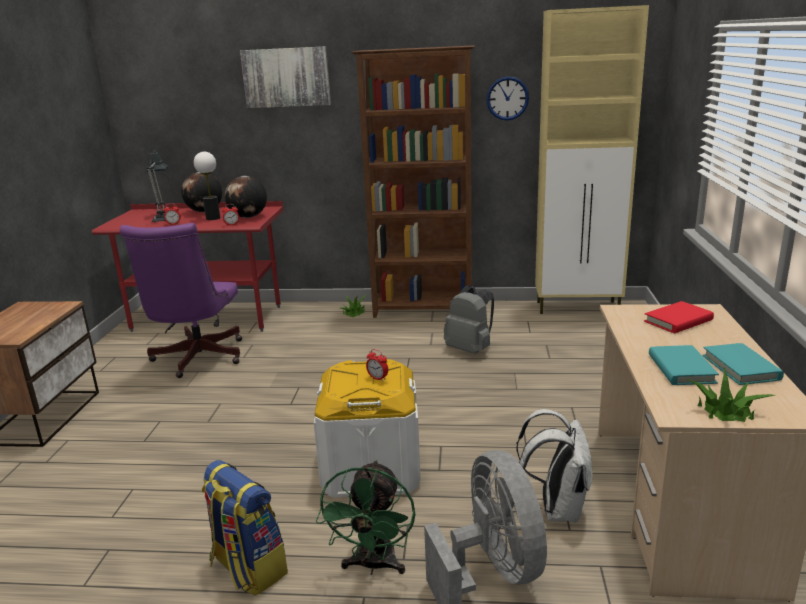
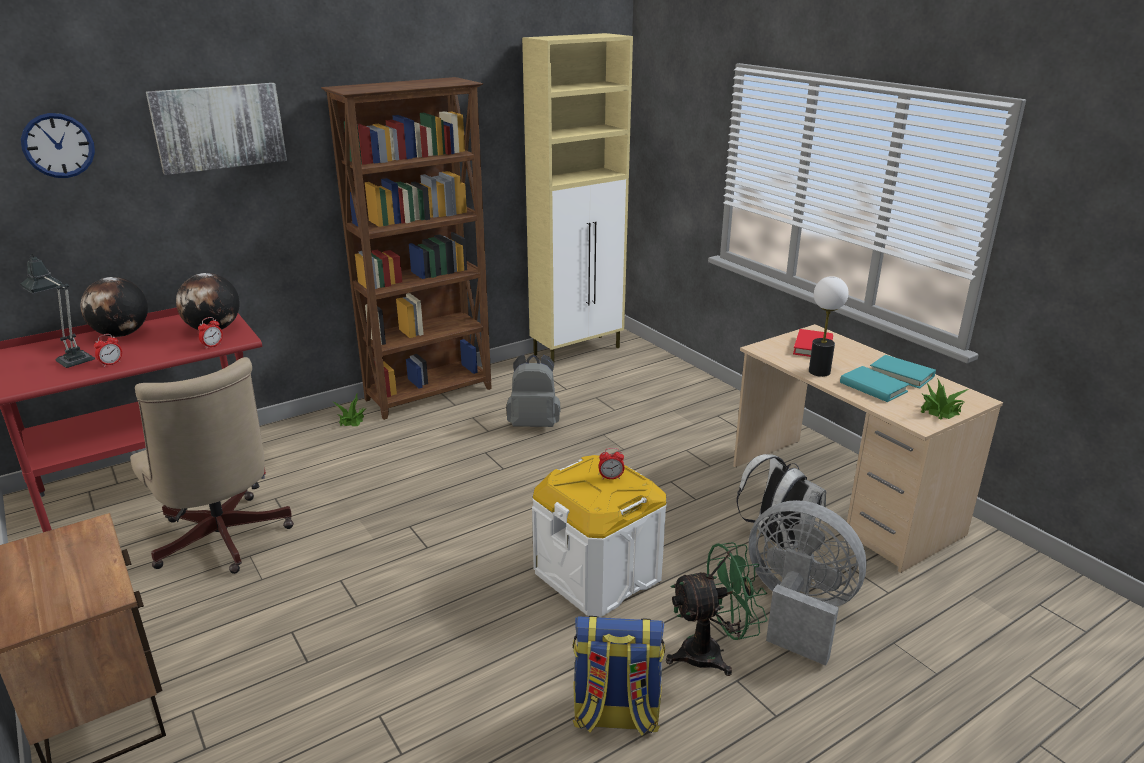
camera: 40 degrees left, 5 degrees up
(196, 359) = (222, 542): purple office chair -> beige office chair
(213, 218) = (160, 342): table lamp -> table lamp (819, 371)
(374, 565) = (711, 653): green fan -> green fan turned 75 degrees counterclockwise
(507, 98) = (491, 135): wall clock -> wall clock (58, 145)

